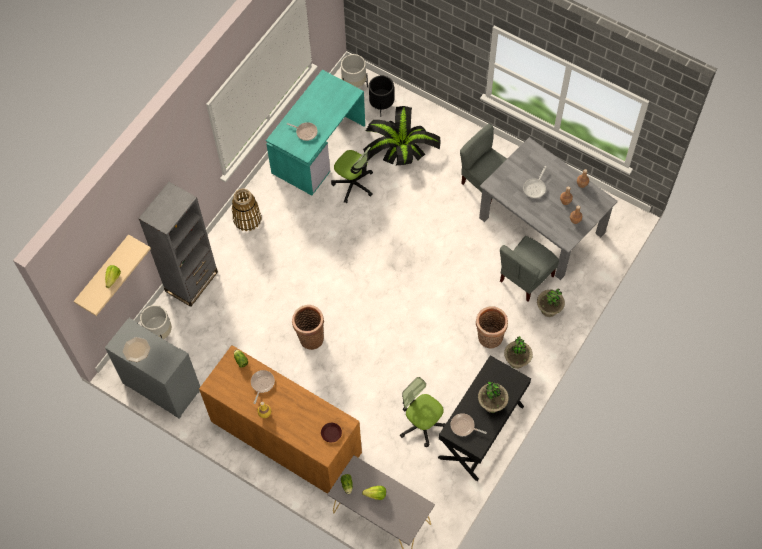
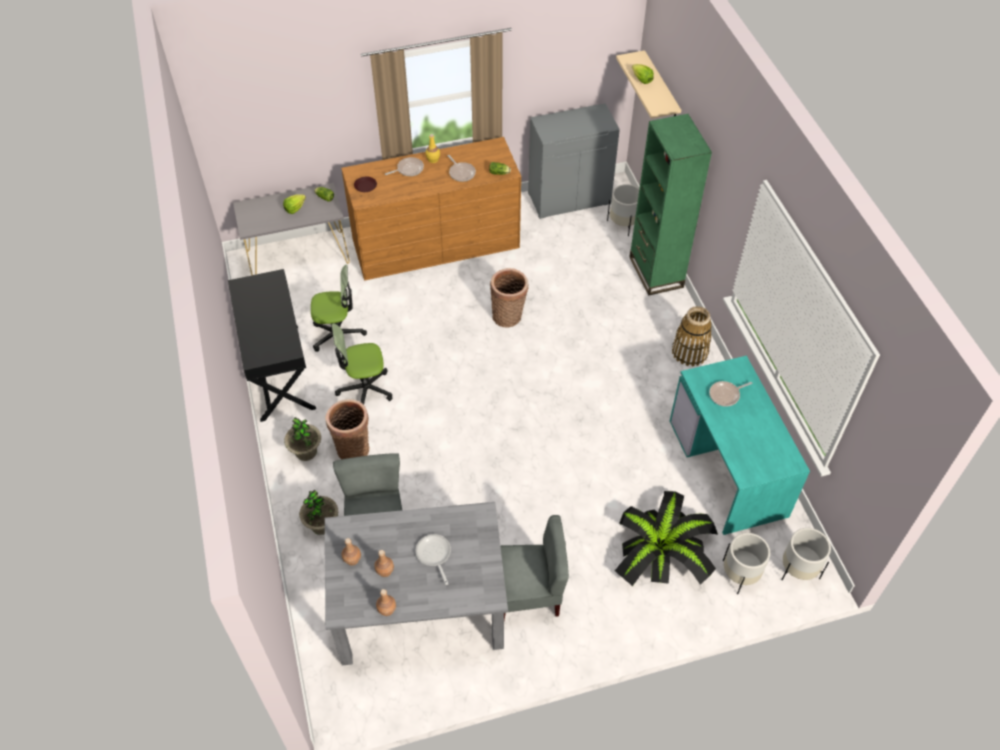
camera: 130 degrees right, 10 degrees down
(136, 349) = (581, 118): plate -> none
(191, 282) = (656, 272): grey bookcase -> green bookcase
(353, 184) = (649, 466): office chair -> office chair (365, 389)
(381, 105) = (740, 574): black planter -> white planter
(464, 426) = (267, 289): frying pan -> frying pan (408, 169)
(492, 404) = (259, 322): potted plant -> none

